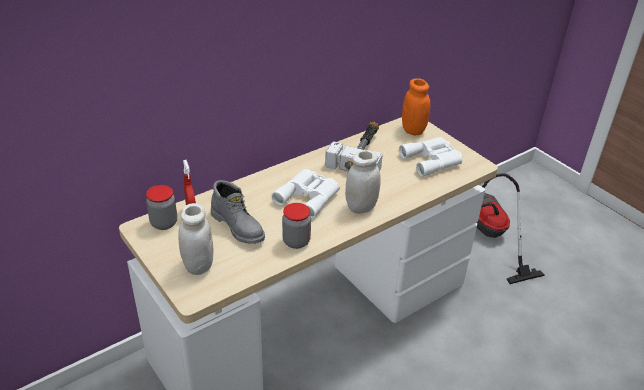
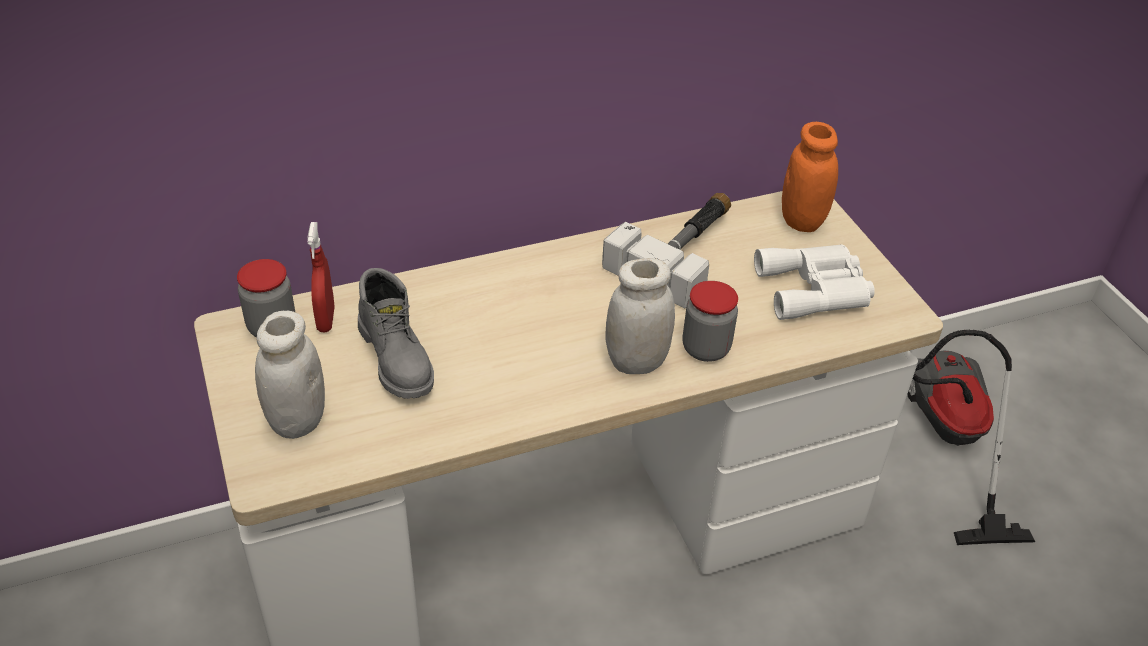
camera: 15 degrees right, 5 degrees up
(296, 241) = (488, 408): jar -> jar (706, 348)
(309, 196) = (548, 322): white binoculars -> none

